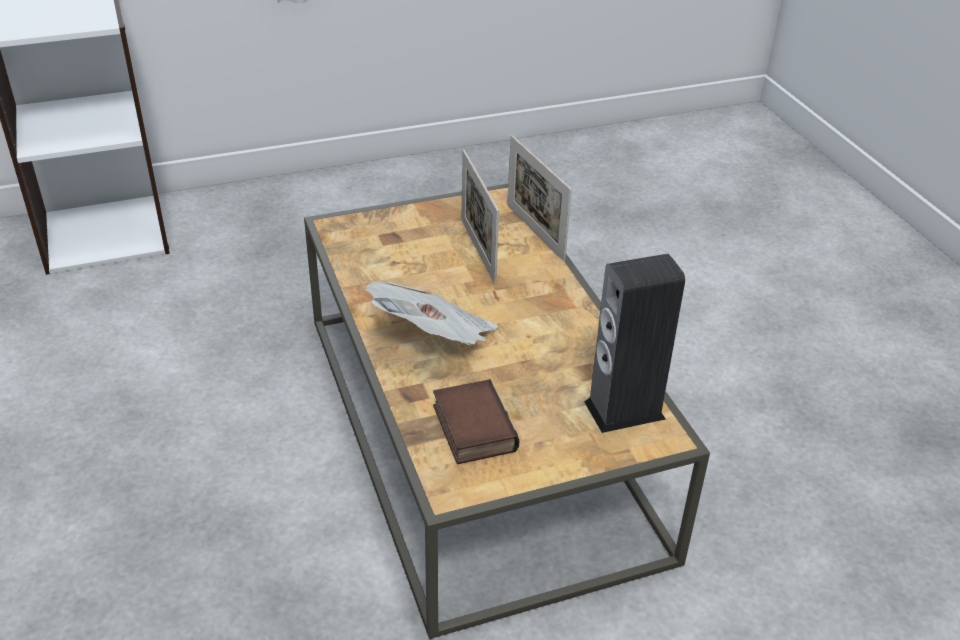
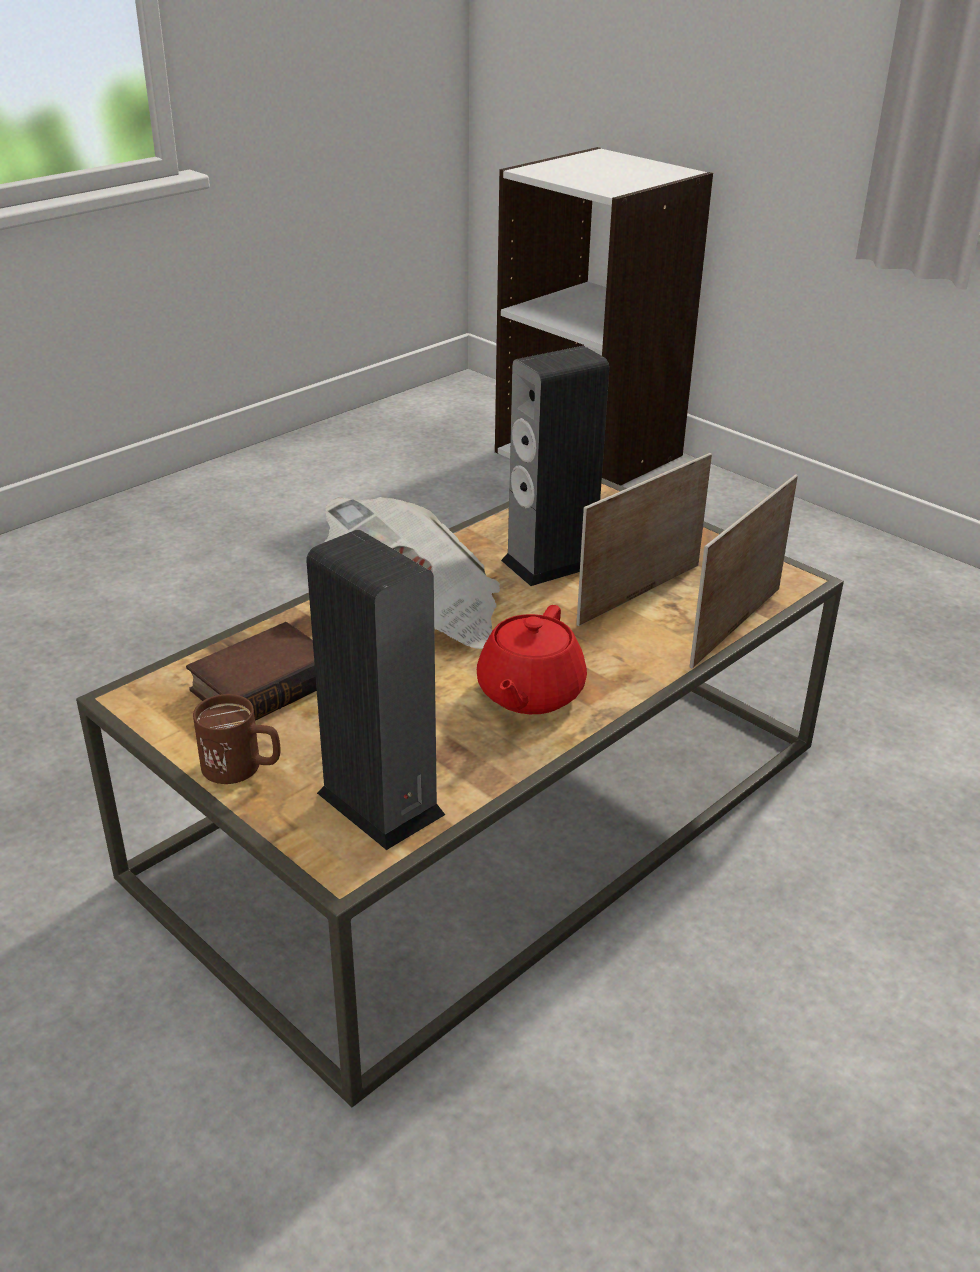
camera: 65 degrees right, 5 degrees down
(416, 269) = (551, 563): none -> speaker
(552, 324) = (529, 694): none -> red teapot
(560, 458) = (243, 768): none -> brown mug

